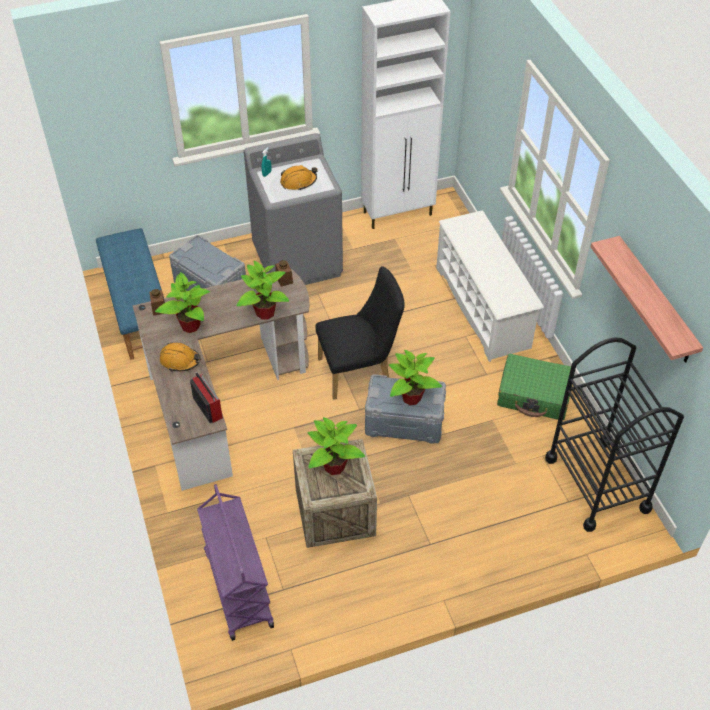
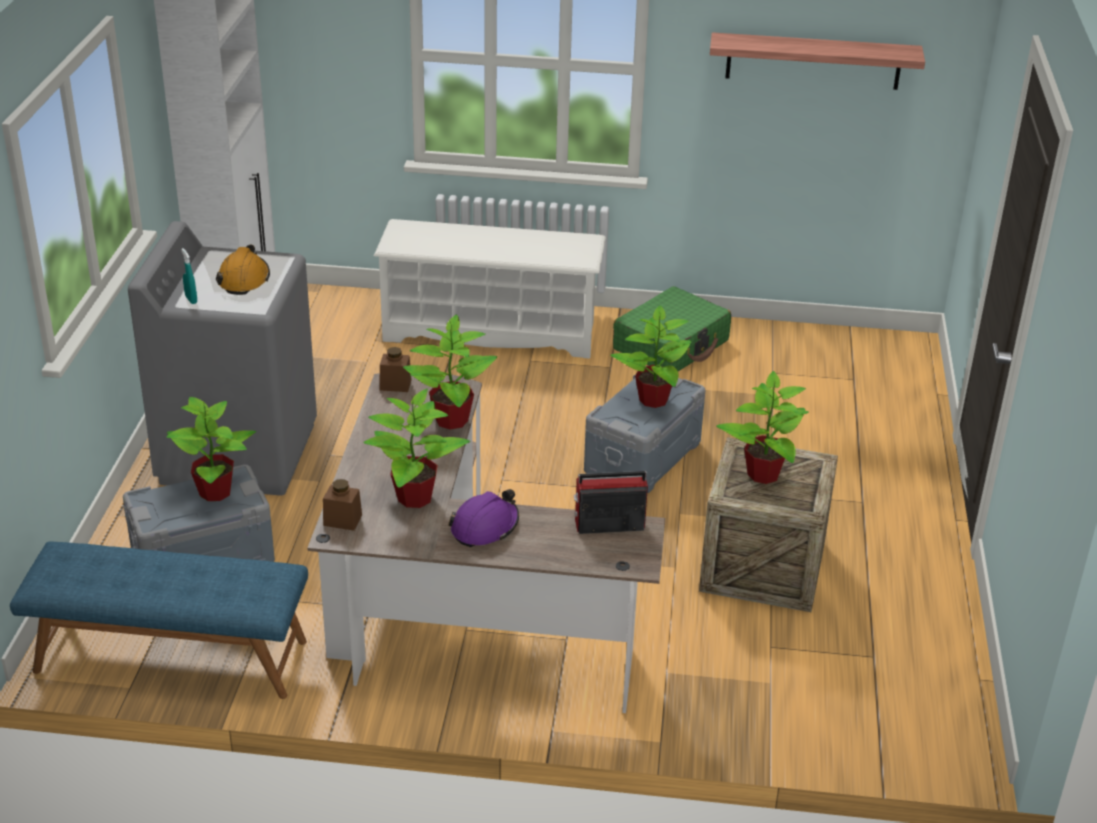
camera: 65 degrees left, 15 degrees down
(180, 360) = (485, 527): orange hard hat -> purple hard hat
(217, 263) = (216, 492): none -> potted plant
(238, 588) = (849, 702): purple cart -> none
(360, 371) = (519, 465): black chair -> none
(597, 484) = (839, 351): black cart -> none

